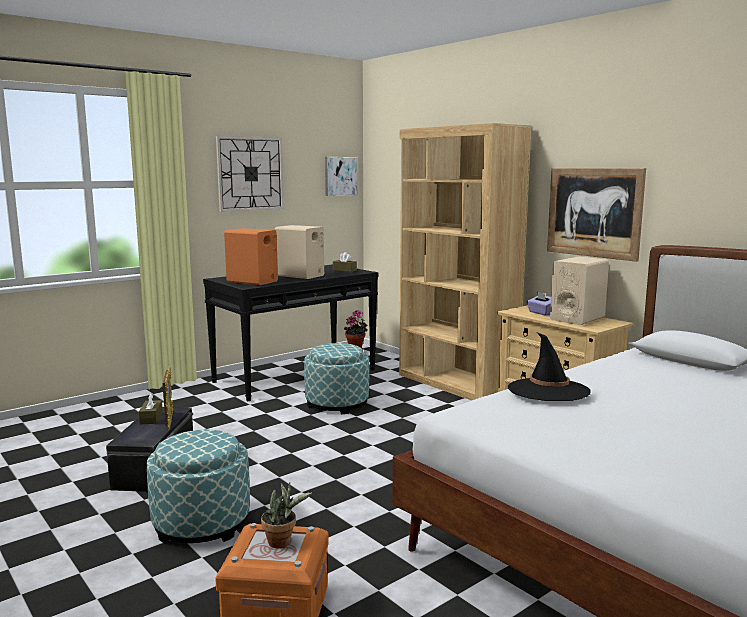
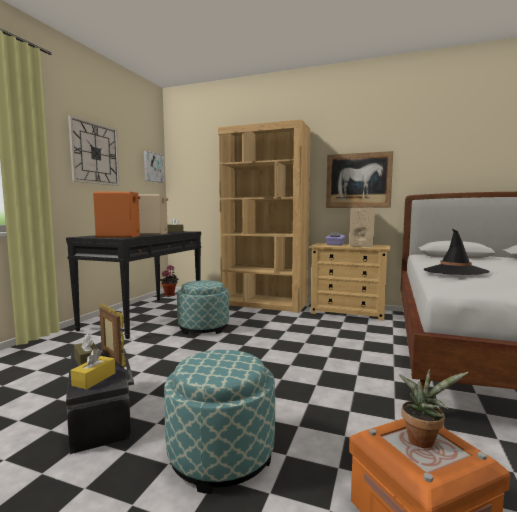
camera: 30 degrees left, 5 degrees down
(138, 435) = (94, 379): none -> yellow tissue box

